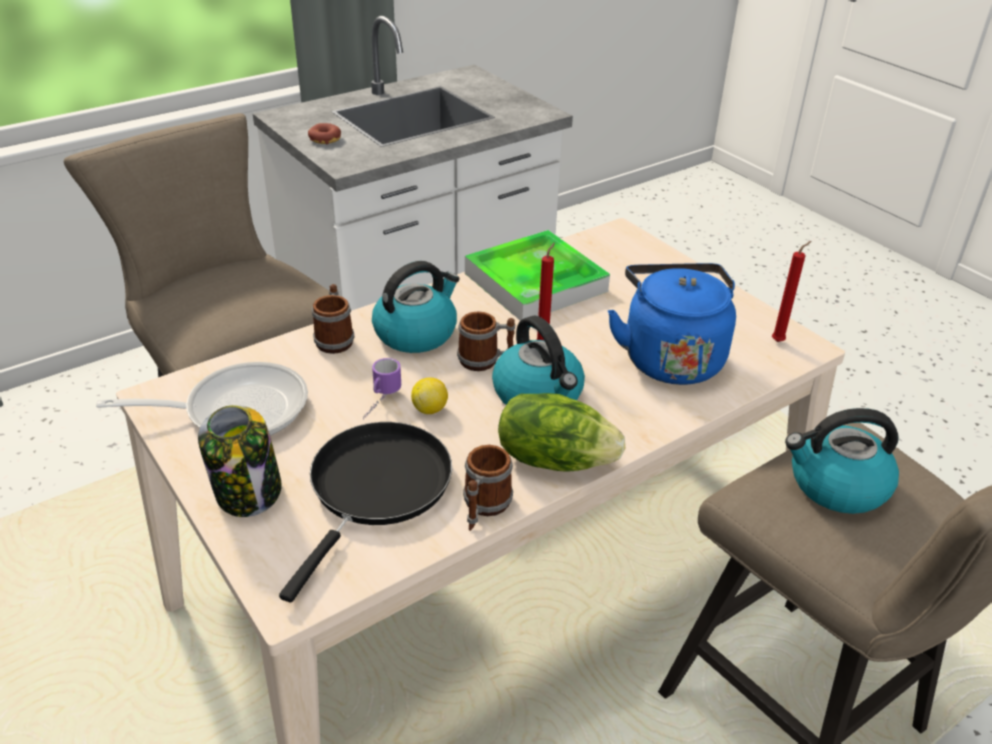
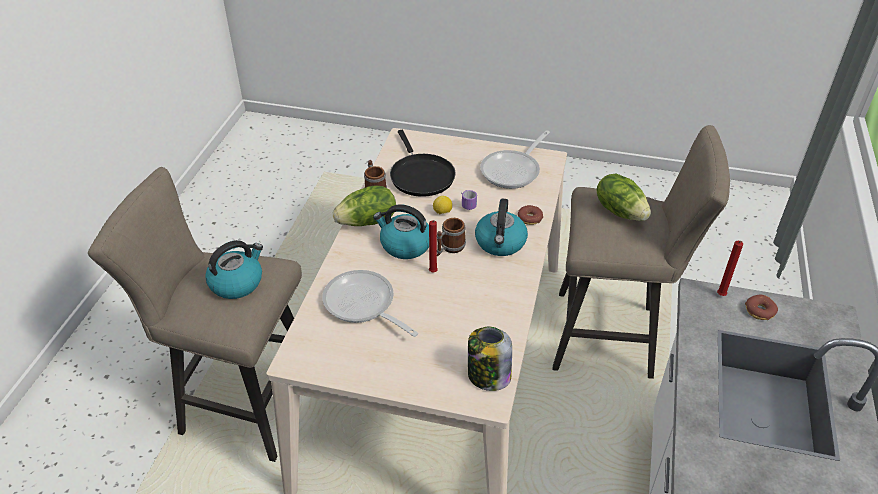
camera: 140 degrees right, 5 degrees up
(218, 295) = (620, 211): none -> lettuce
(248, 492) = (461, 152): jar -> jar (488, 376)
(335, 338) = (529, 218): mug -> donut
(535, 282) = (487, 314): tray -> none
(670, 357) = (363, 305): blue kettle -> frying pan
(779, 341) = (310, 356): red candle -> red candle (720, 296)

